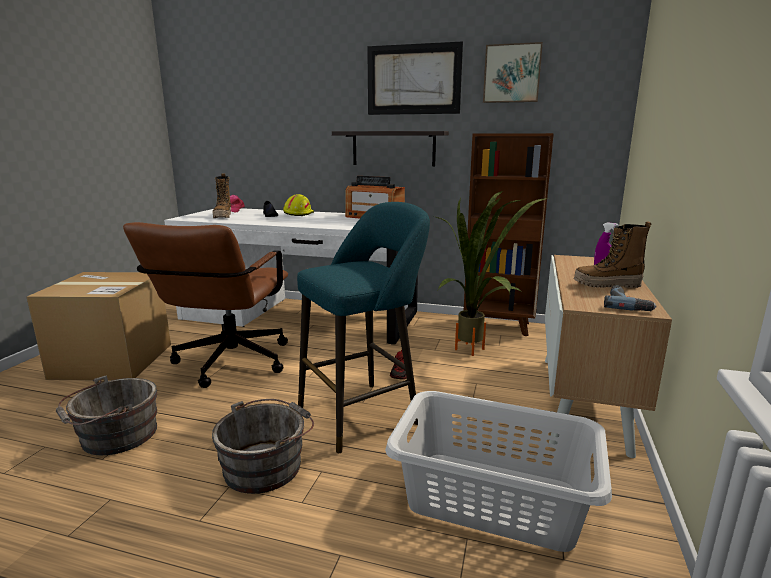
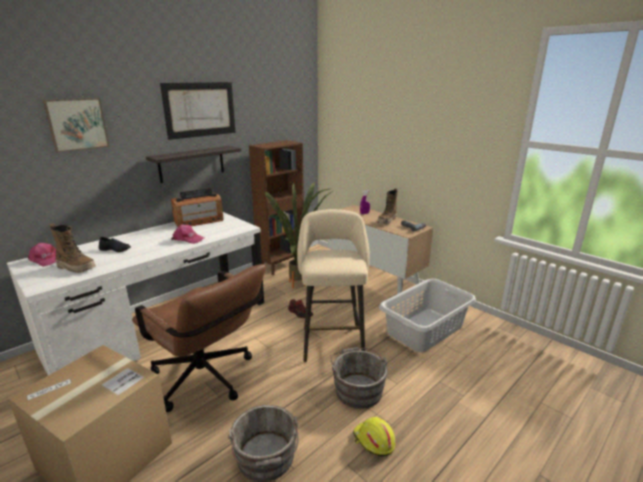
camera: 60 degrees left, 5 degrees up
(298, 214) = (130, 239): yellow hard hat -> yellow hard hat (373, 441)
(321, 223) = (188, 239): none -> pink cap
(364, 413) = (332, 340): turquoise stool -> beige stool
(512, 73) = (261, 104): picture -> picture (77, 124)

